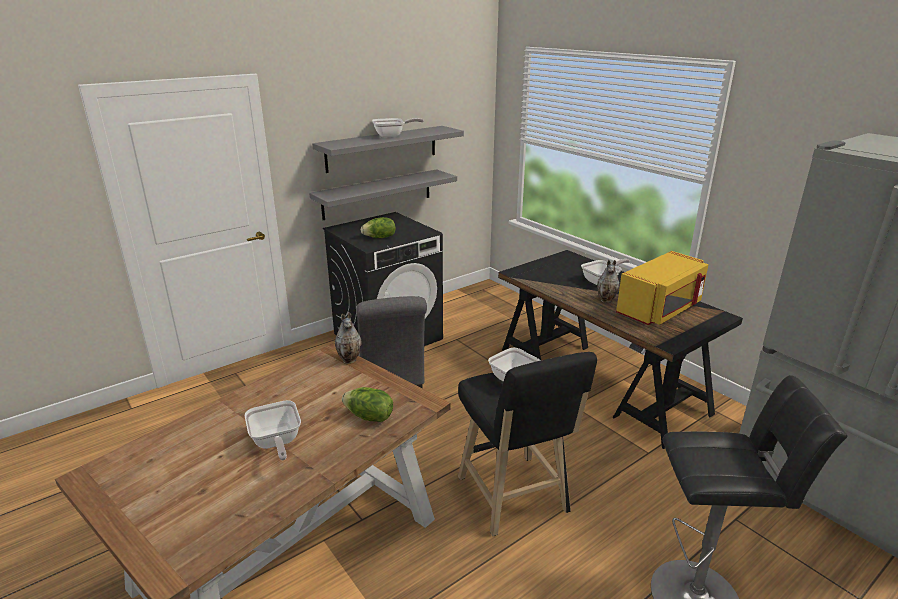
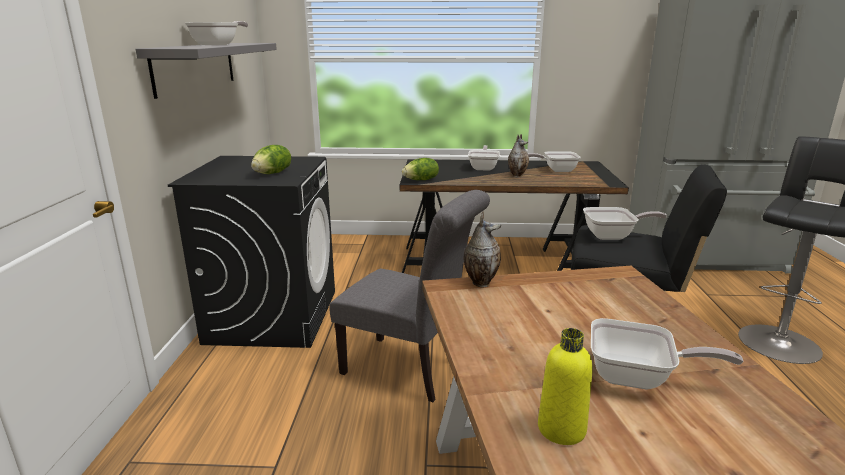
camera: 50 degrees left, 5 degrees down
(206, 432) = (561, 429): none -> yellow bottle
(369, 417) = (625, 307): lettuce -> lettuce (421, 180)
(377, 194) = (200, 132): grey shelf -> none
(660, 309) = (556, 170): yellow microwave -> frying pan

